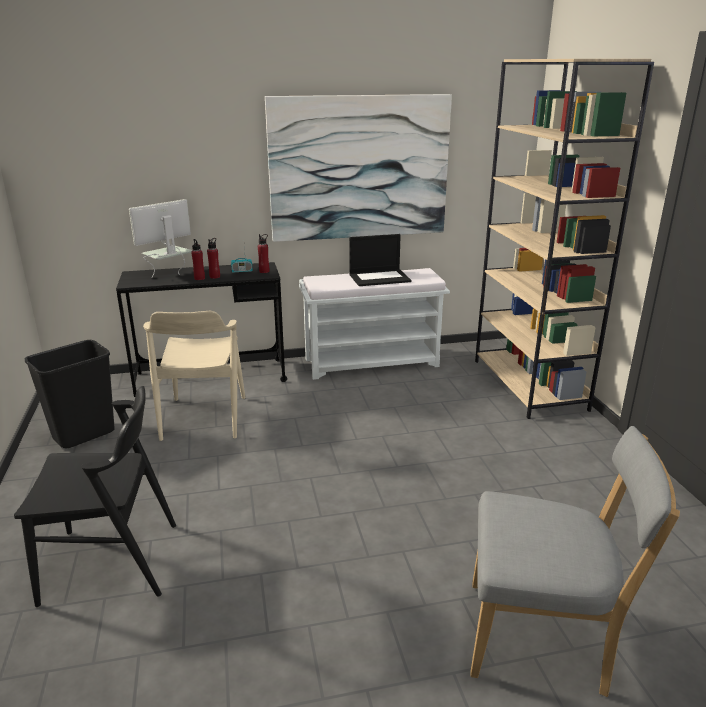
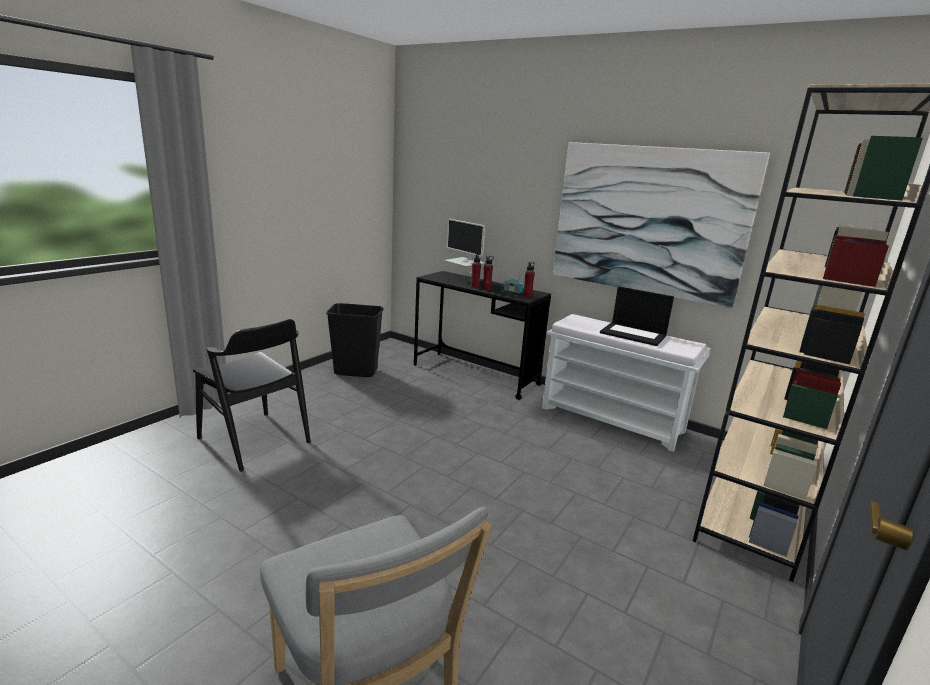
camera: 45 degrees right, 5 degrees down
(169, 273) = (464, 279): monitor -> monitor turned 135 degrees counterclockwise
(204, 418) = (428, 395): beige chair -> none

